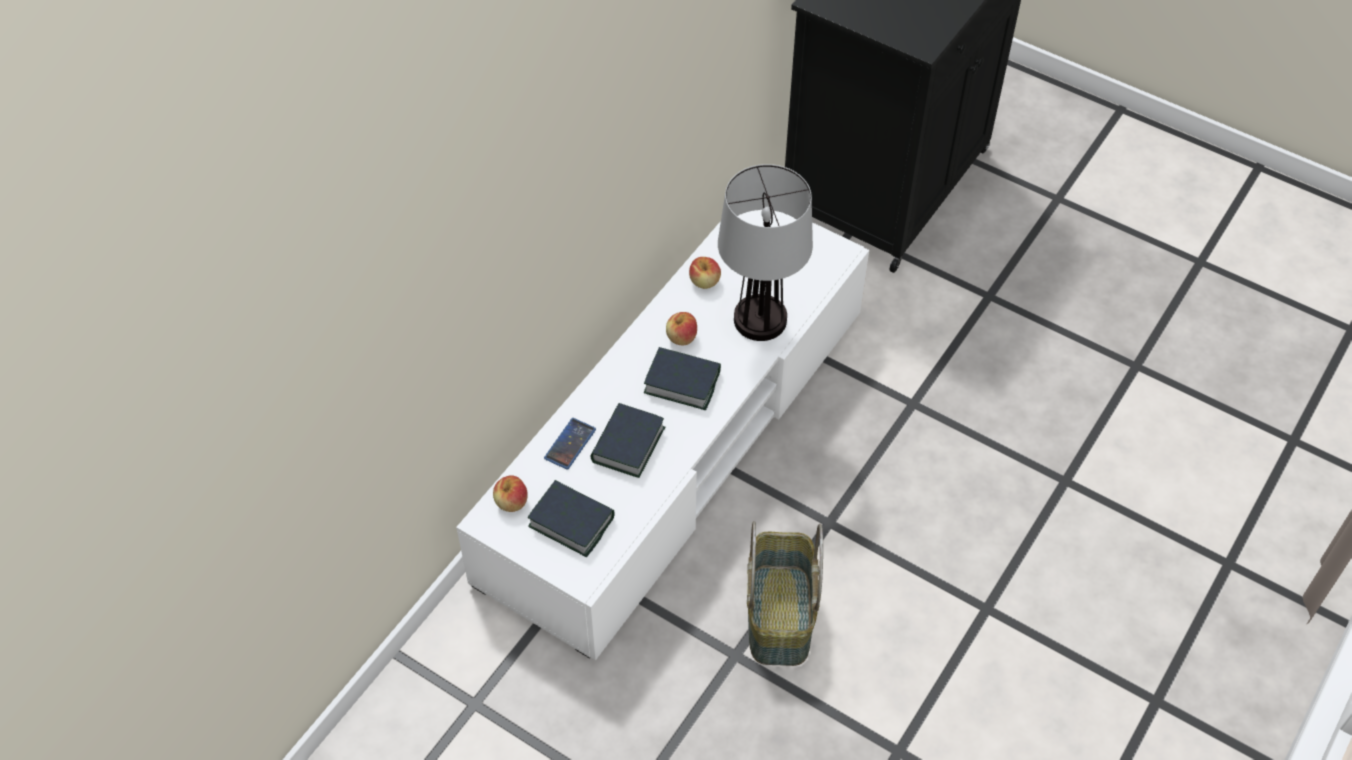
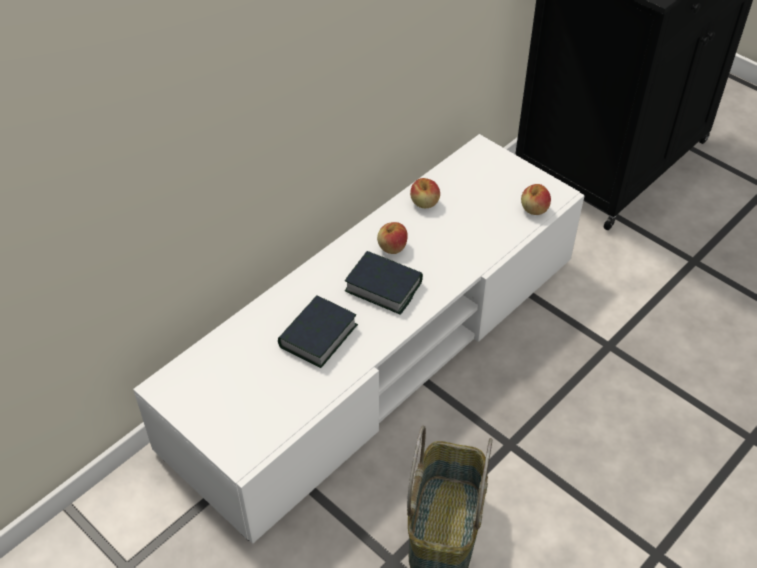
camera: 10 degrees right, 5 degrees down
(511, 502) = (192, 373): apple -> apple (534, 209)
(570, 444) = (263, 327): phone -> none
(571, 522) = (244, 400): book -> none
(759, 320) = (468, 242): table lamp -> none

